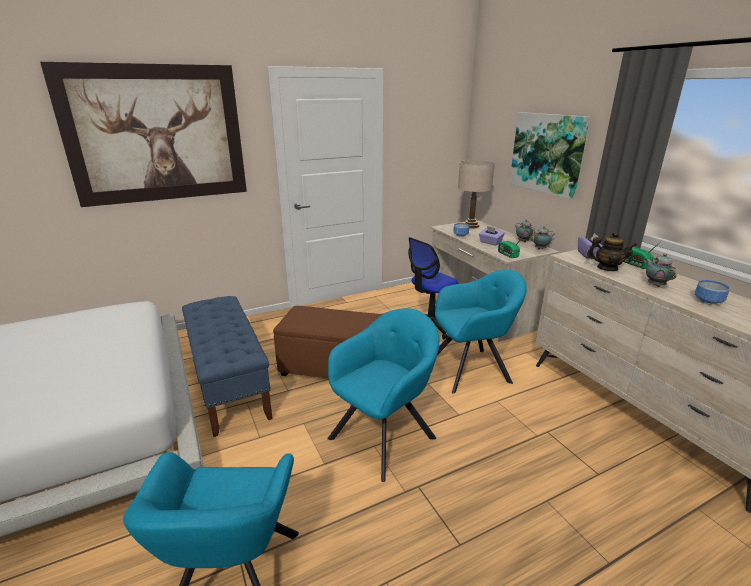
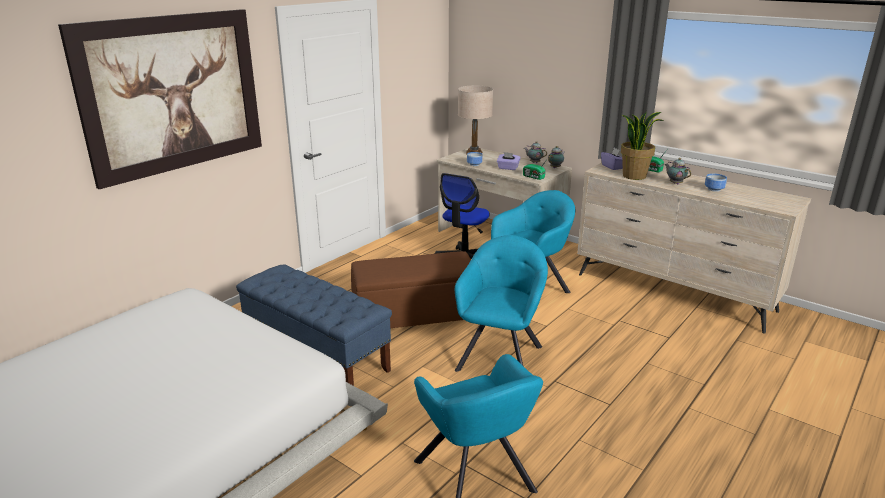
camera: 25 degrees left, 0 degrees up
(547, 153) = (547, 77): picture -> none
(607, 268) = (634, 176): teapot -> potted plant

